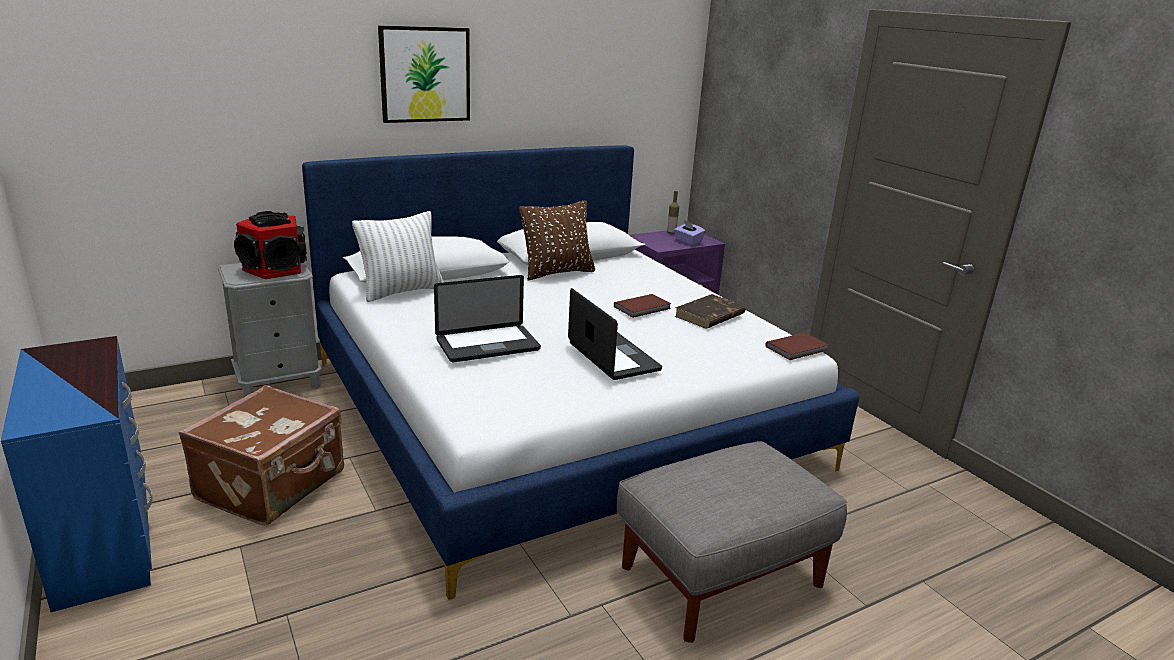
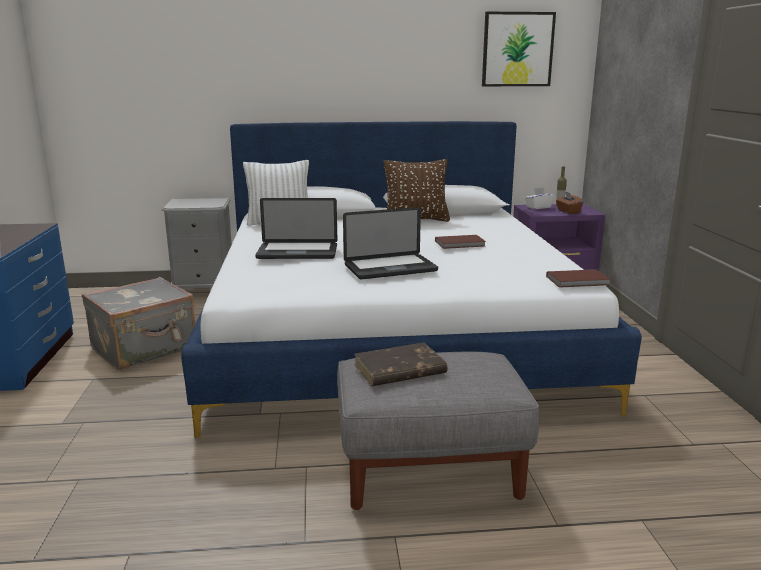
camera: 25 degrees right, 5 degrees down
(273, 486) = (145, 349): brown suitcase -> grey suitcase
(275, 269) = (203, 202): speaker -> none
(425, 74) = (330, 59): picture -> picture (517, 49)
(613, 357) = (390, 268): laptop -> laptop turned 75 degrees clockwise
(654, 237) = (538, 207): none -> white tissue box
(688, 242) = (568, 211): purple tissue box -> brown tissue box
(709, 315) = (517, 253): brown book -> brown book (399, 369)

